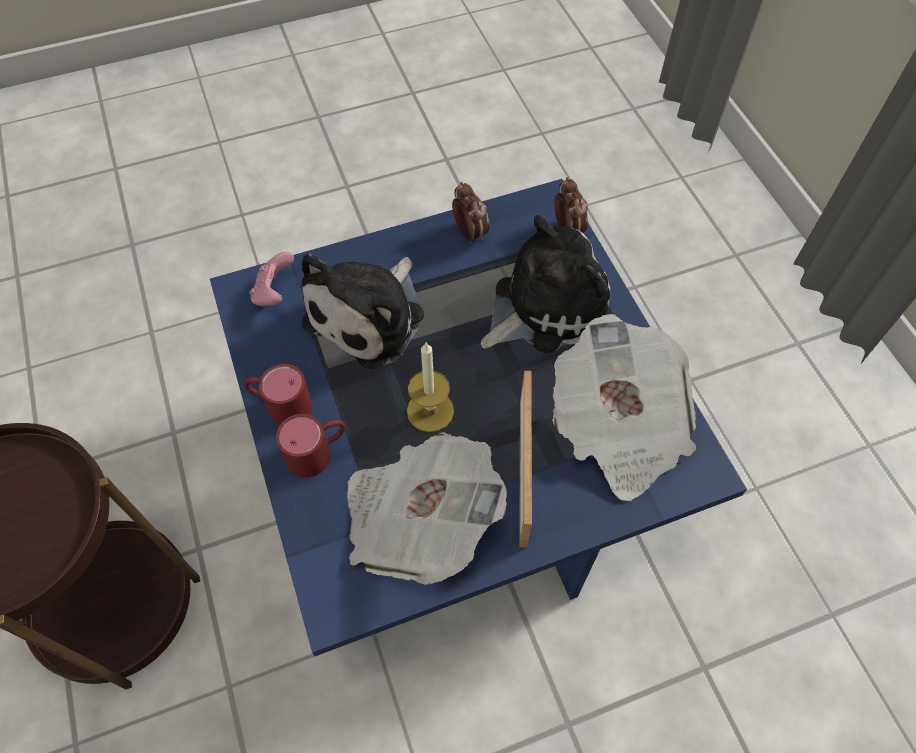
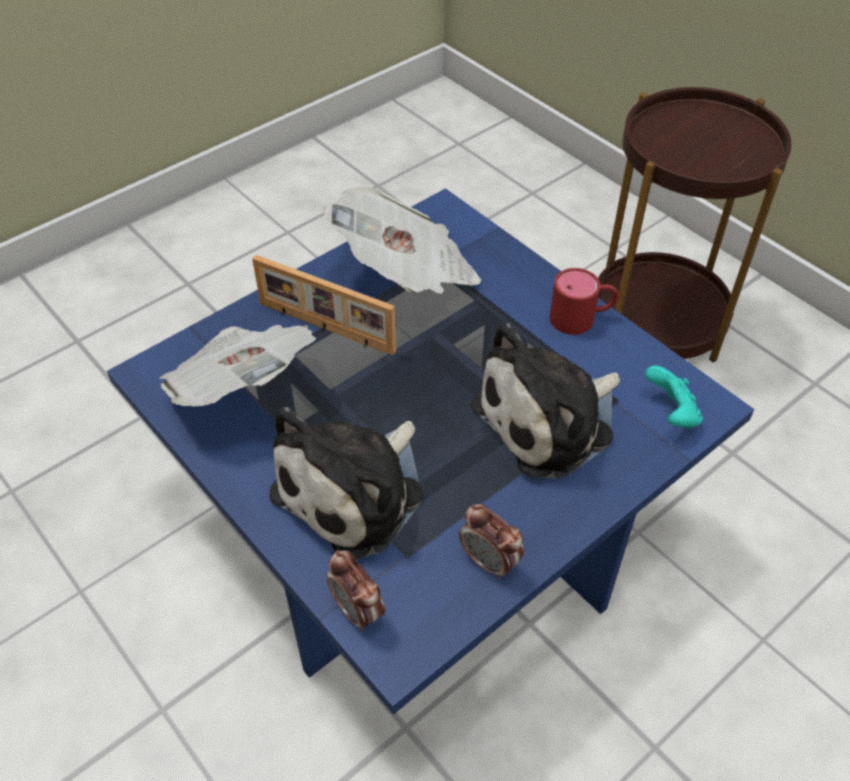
camera: 160 degrees right, 10 degrees down
(274, 293) = (671, 414): pink game controller -> turquoise game controller
(318, 451) = (521, 293): red mug -> none
(370, 315) = (550, 420): plush toy -> plush toy turned 135 degrees counterclockwise
(430, 411) = (437, 350): candle -> none
(525, 471) = (325, 328): picture frame -> picture frame turned 45 degrees counterclockwise

